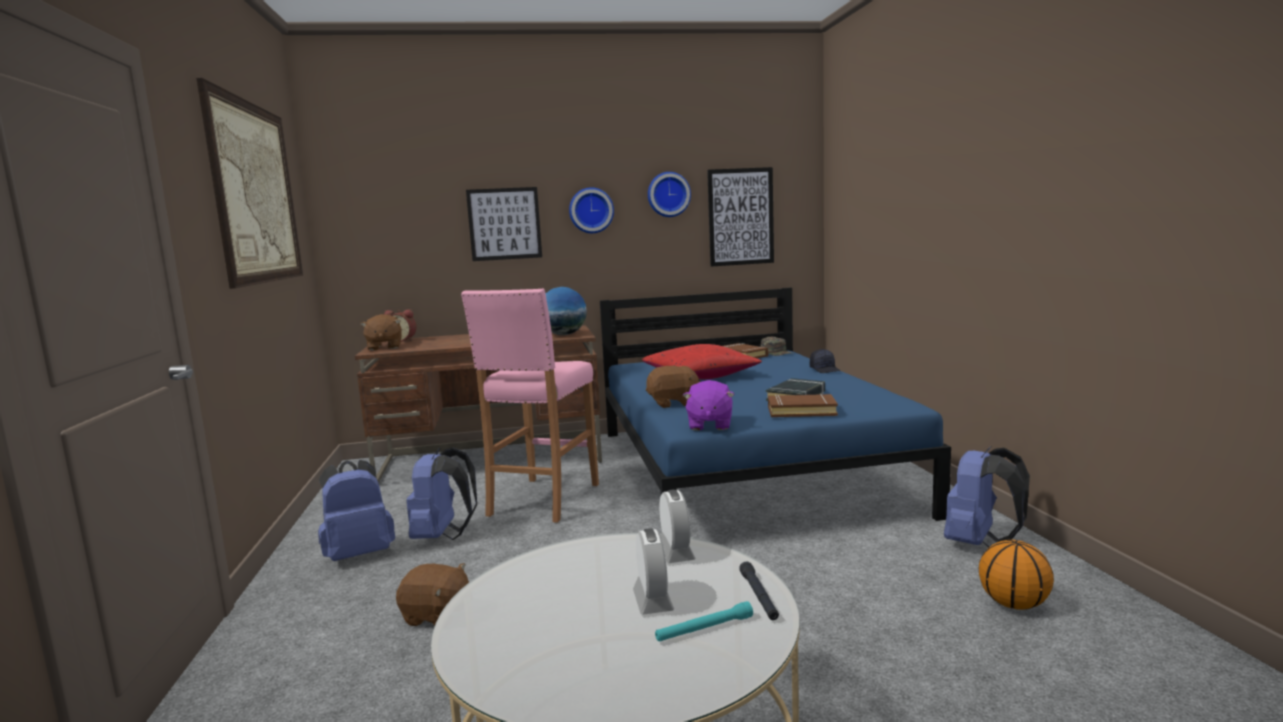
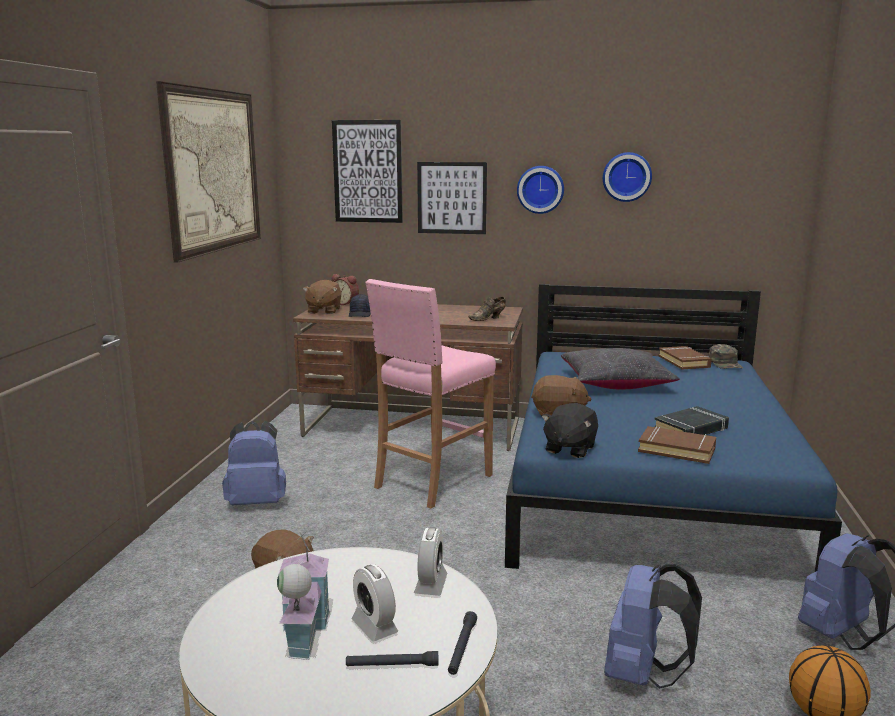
camera: 20 degrees right, 5 degrees up
(443, 536) = (329, 500): blue backpack -> blue backpack (643, 675)
(564, 335) = (488, 319): globe -> brown shoe
(579, 625) = (303, 632): none -> toy house
(653, 601) = (374, 626): alarm clock -> alarm clock turned 135 degrees clockwise
(700, 376) = (615, 383): red pillow -> black pillow
(704, 629) = (392, 665): turquoise flashlight -> black flashlight
(709, 425) = (569, 449): purple plush toy -> black plush toy
(740, 217) = (709, 206): picture -> picture (368, 171)
(825, 370) = (758, 397): black cap -> black cap (361, 314)

